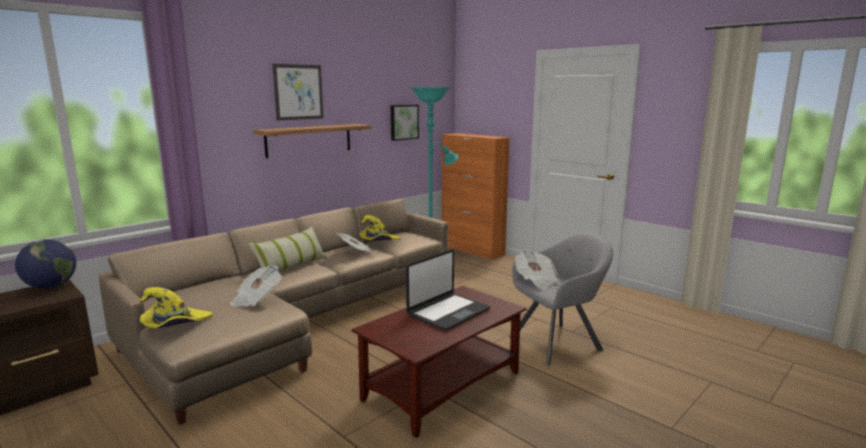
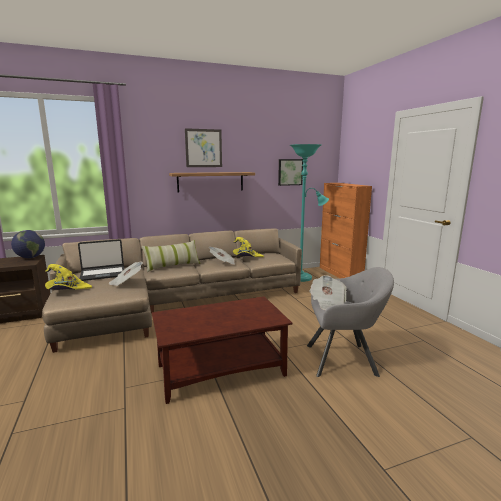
camera: 25 degrees right, 0 degrees up
(447, 312) = (228, 313): laptop -> laptop (103, 274)

